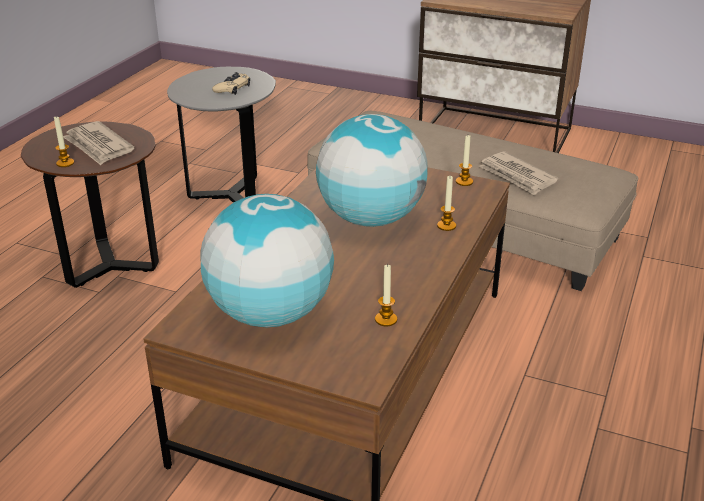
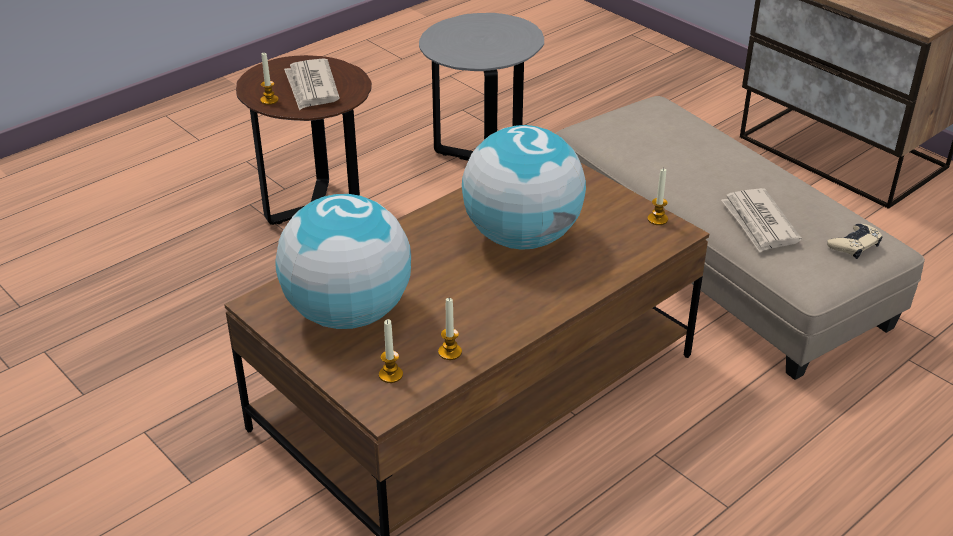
camera: 25 degrees right, 5 degrees up
(232, 88) = (490, 44): beige game controller -> beige game controller (854, 245)
(446, 226) = (594, 267): candle -> candle (390, 375)

